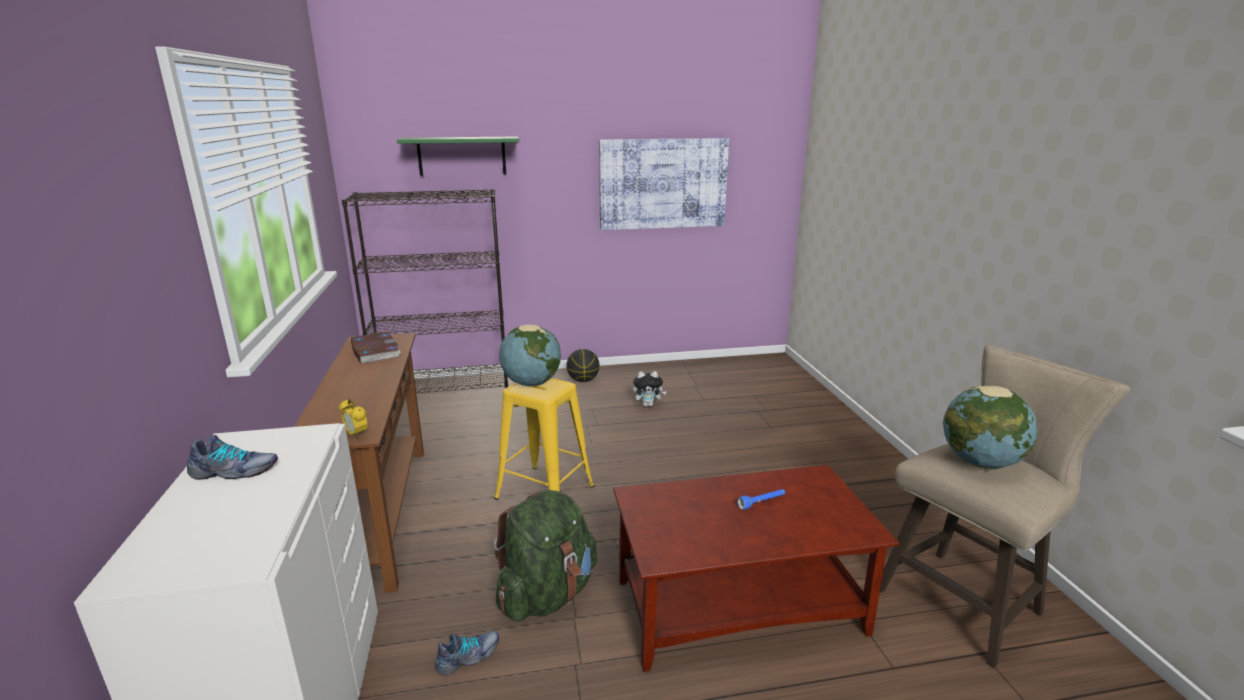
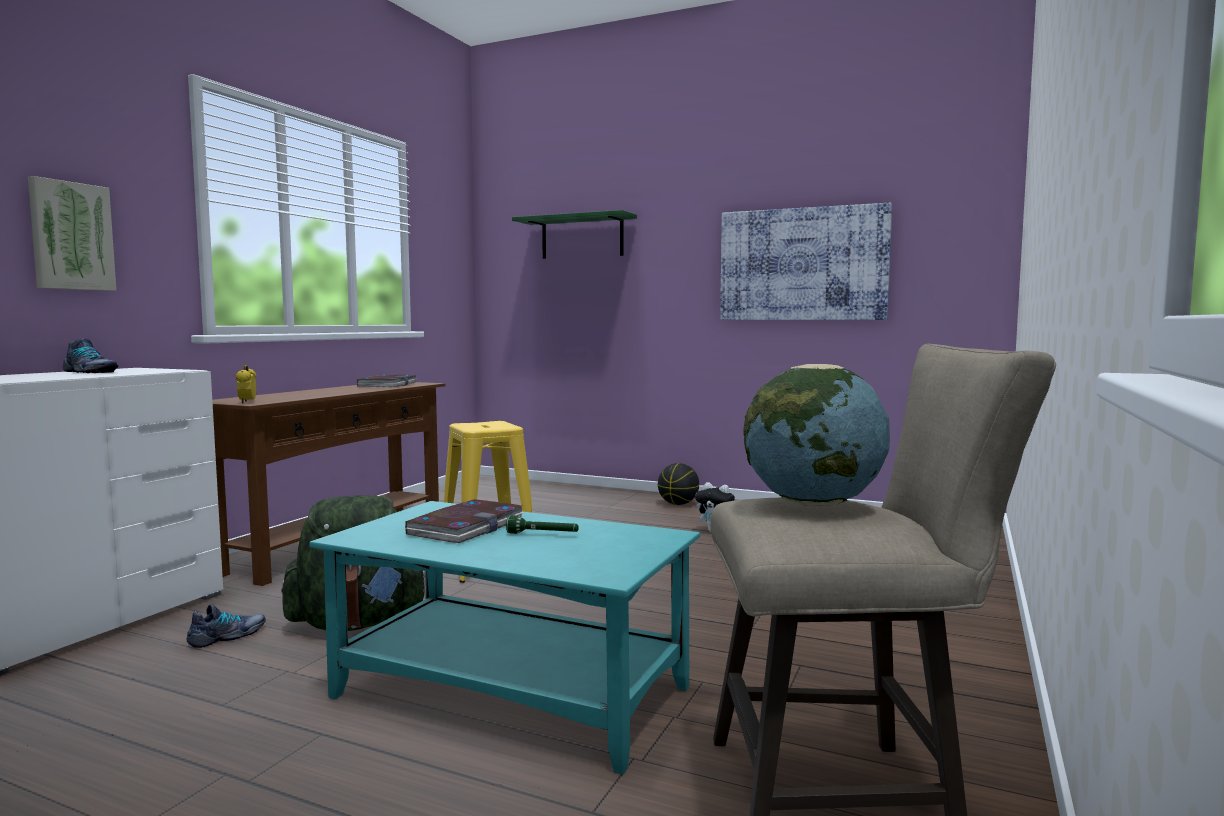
camera: 35 degrees right, 15 degrees down
(138, 314) = (70, 236): none -> picture
(444, 387) = (534, 487): black bookcase -> none
(468, 657) = (228, 636): shoe -> shoe turned 45 degrees counterclockwise
(531, 383) = (484, 423): globe -> none
(703, 512) = (466, 526): none -> book
(737, 607) = (508, 692): brown coffee table -> turquoise coffee table
(762, 503) = (543, 534): blue flashlight -> green flashlight

